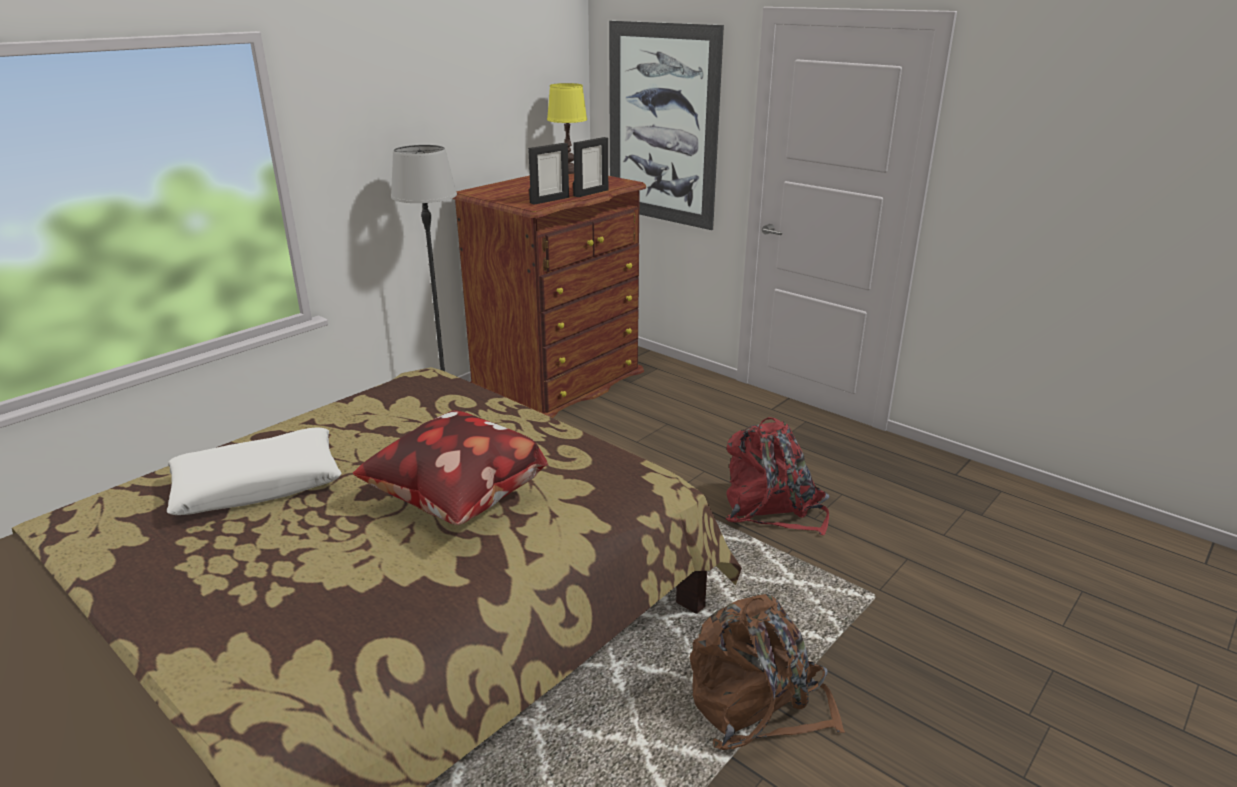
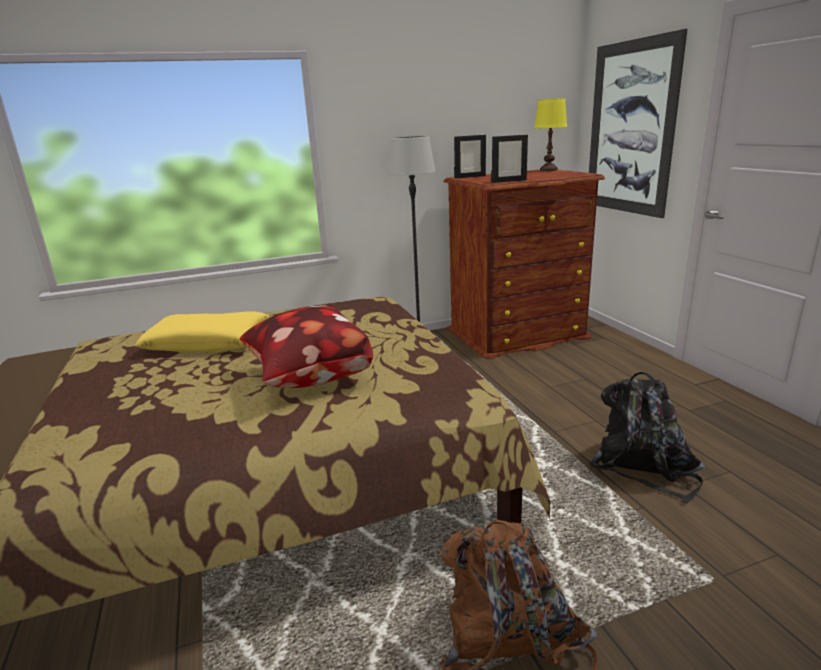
camera: 30 degrees right, 5 degrees down
(258, 485) = (208, 343): white pillow -> yellow pillow
(591, 193) = (548, 178): picture frame -> picture frame (470, 177)
(772, 509) = (643, 466): red backpack -> black backpack

